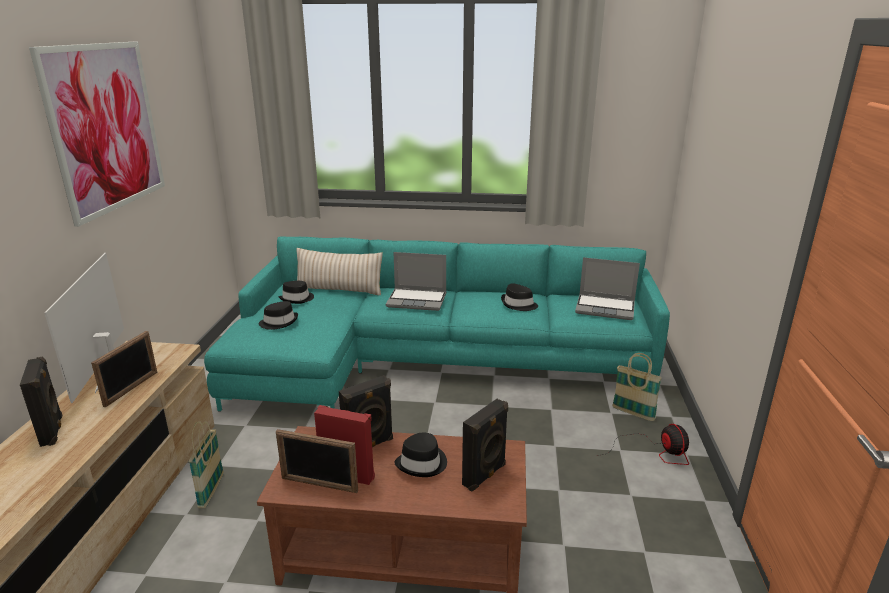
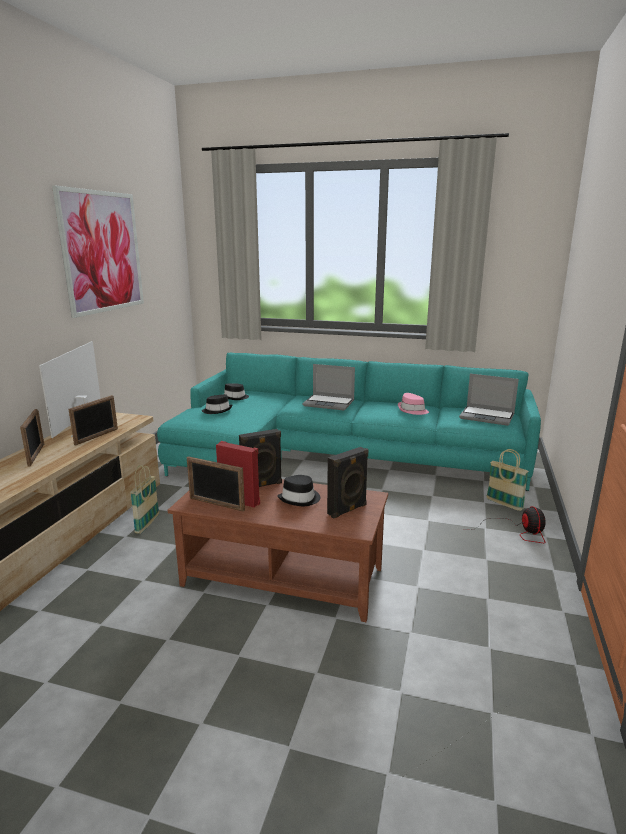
camera: 10 degrees right, 5 degrees down
(53, 430) = (36, 455): black speaker -> picture frame
(339, 290) = (270, 395): beige pillow -> none
(518, 304) = (412, 410): black hat -> pink hat

